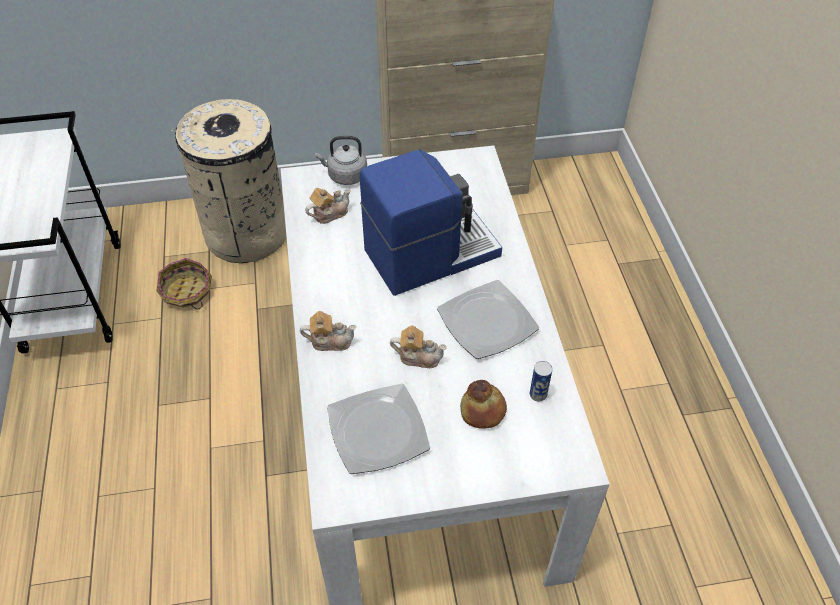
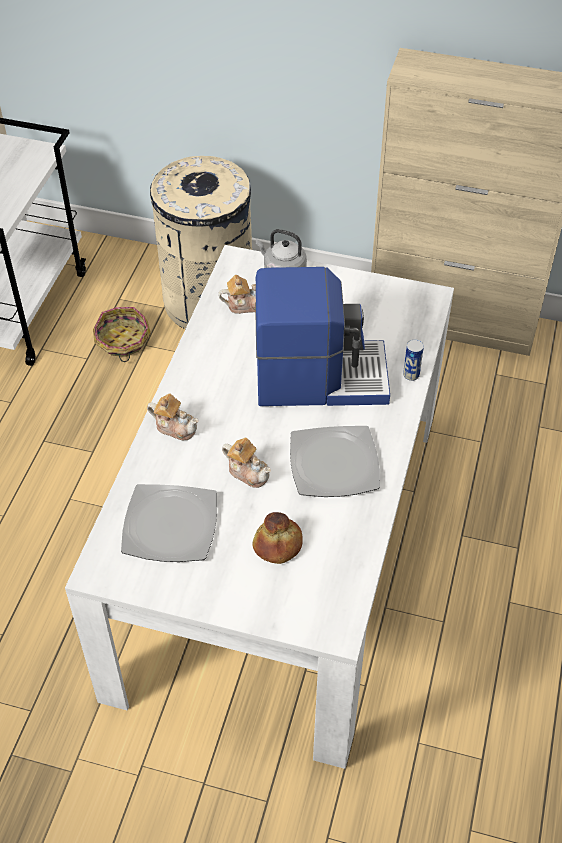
camera: 25 degrees right, 0 degrees up
(538, 394) = (340, 551): can -> can (411, 375)

